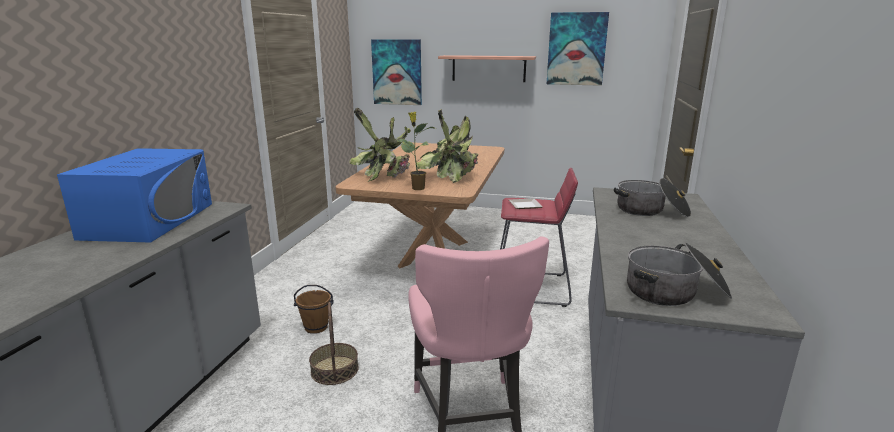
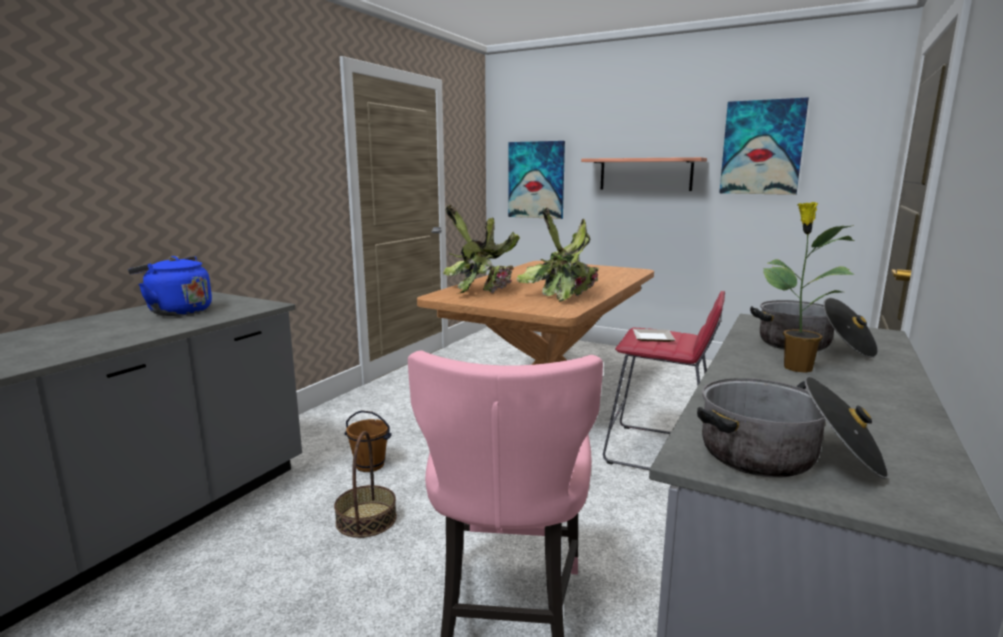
camera: 15 degrees right, 5 degrees down
(150, 220) = (177, 311): blue microwave -> blue kettle
(417, 188) = (511, 305): potted plant -> potted plant (795, 367)

